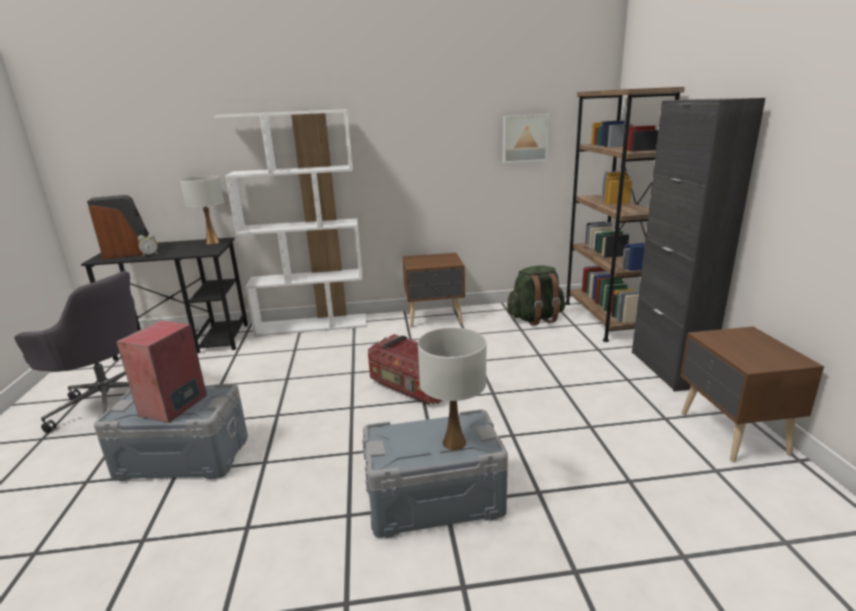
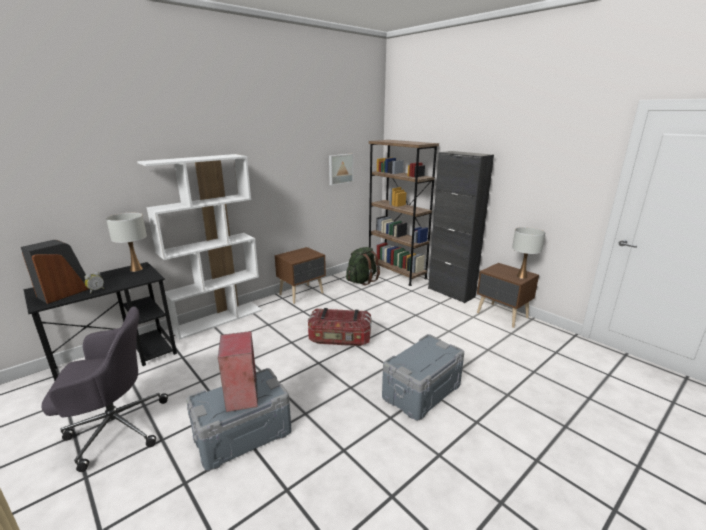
camera: 35 degrees left, 0 degrees up
(454, 442) = (435, 354): white table lamp -> white table lamp (522, 276)

